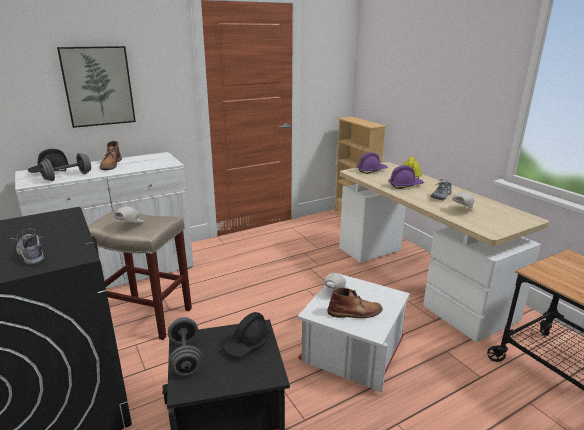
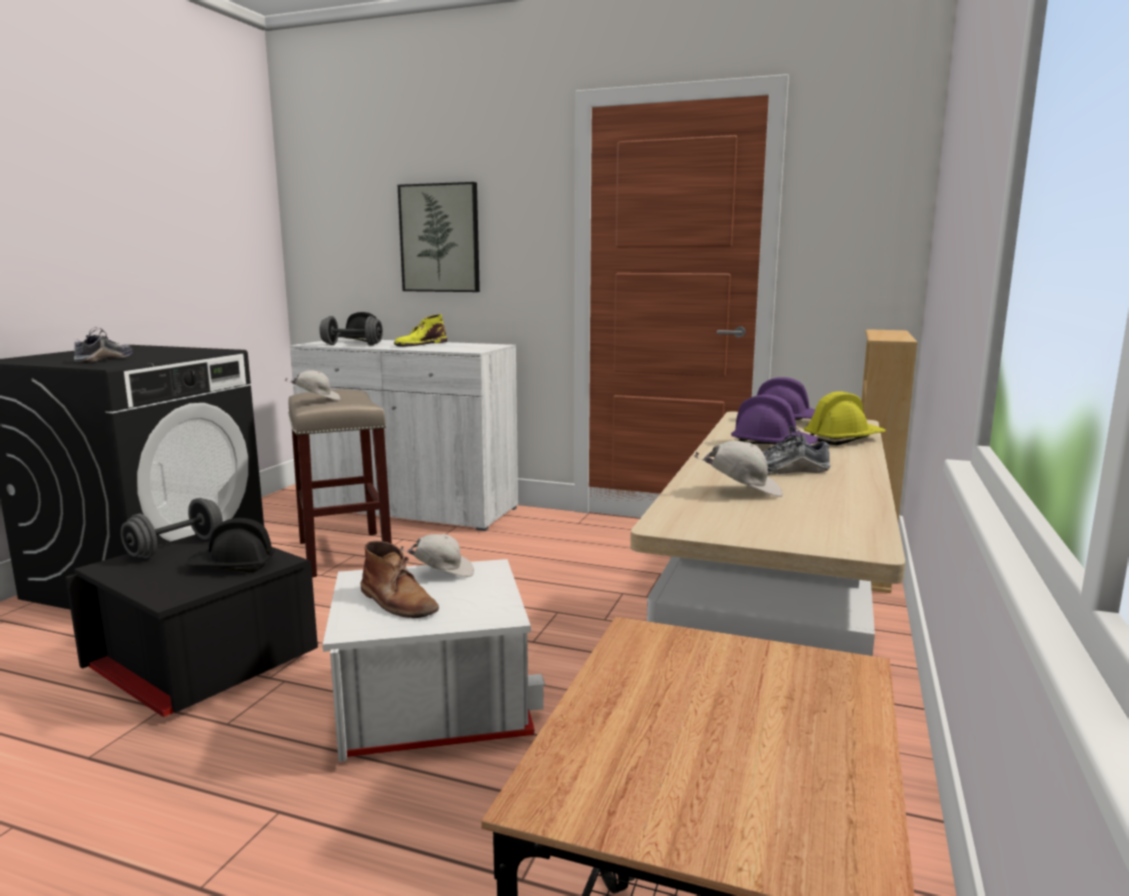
camera: 50 degrees right, 10 degrees down
(111, 164) = (420, 344): brown boot -> yellow boot

